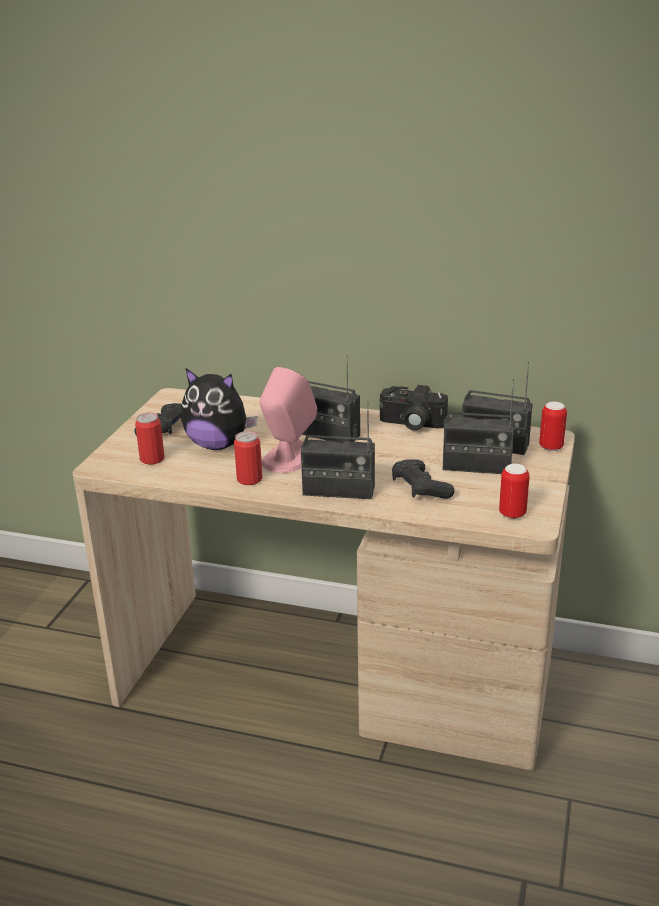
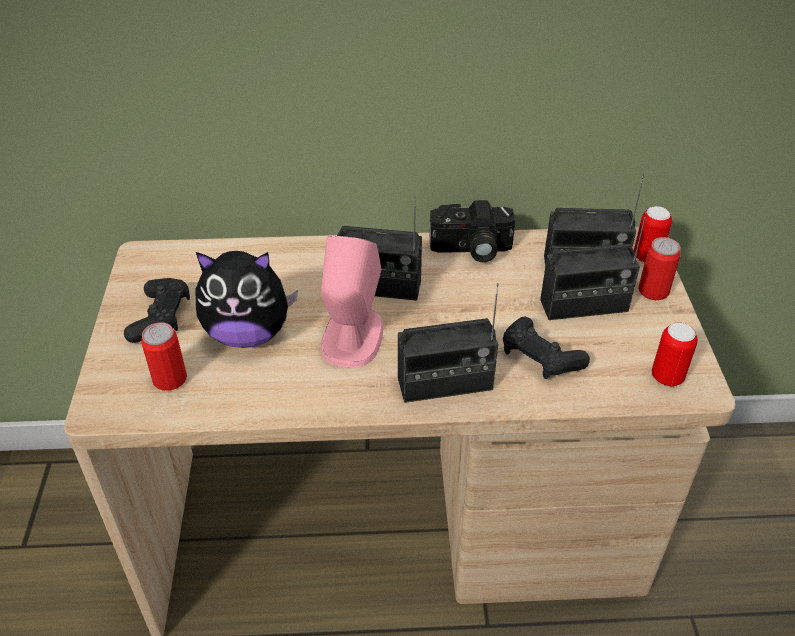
camera: 20 degrees left, 15 degrees up
(249, 479) = (321, 389): can -> can (653, 291)

